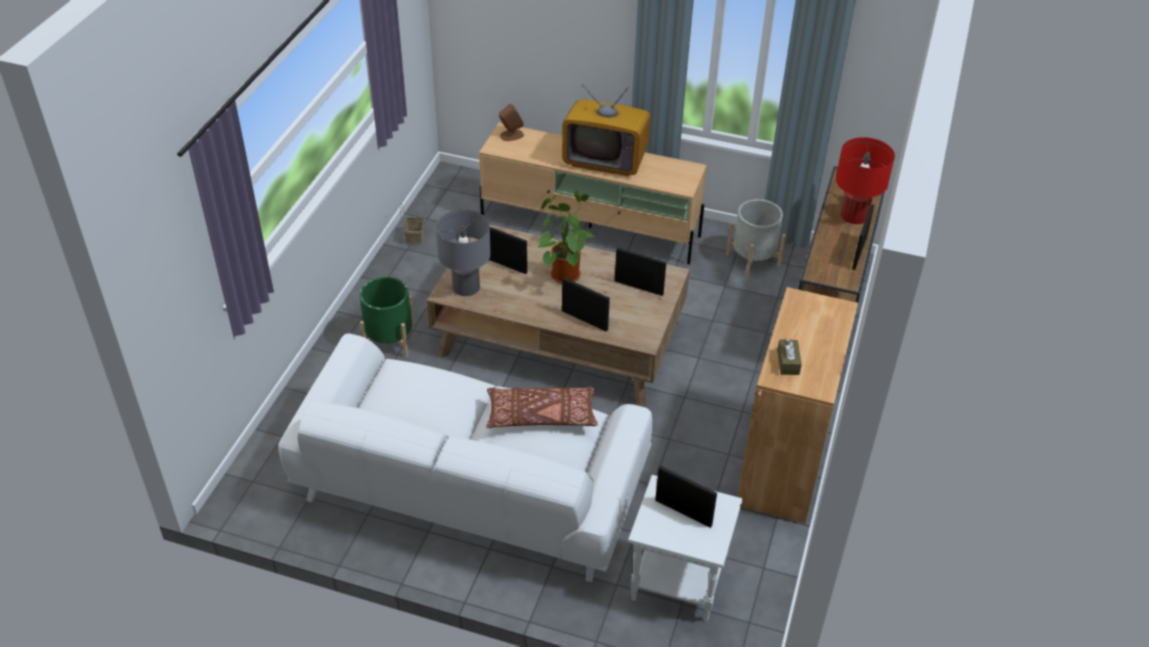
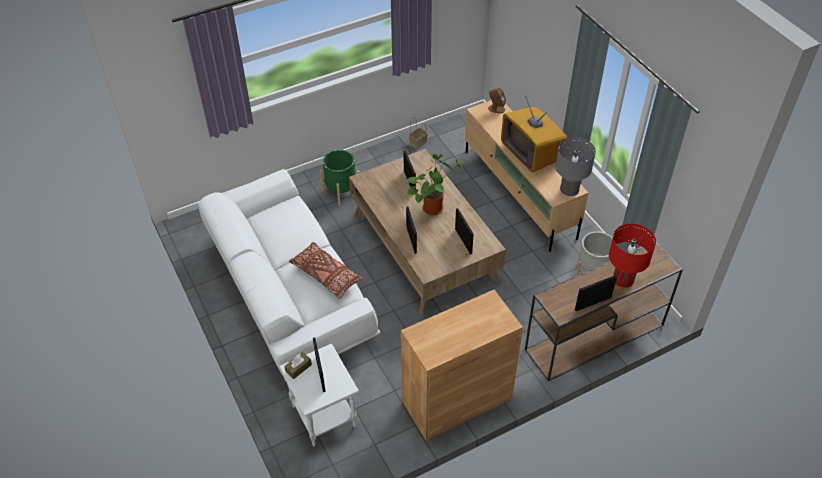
camera: 45 degrees right, 5 degrees up
(466, 287) = (375, 182): grey table lamp -> grey table lamp (569, 189)
(788, 362) = (433, 330): brown tissue box -> brown tissue box (298, 368)

